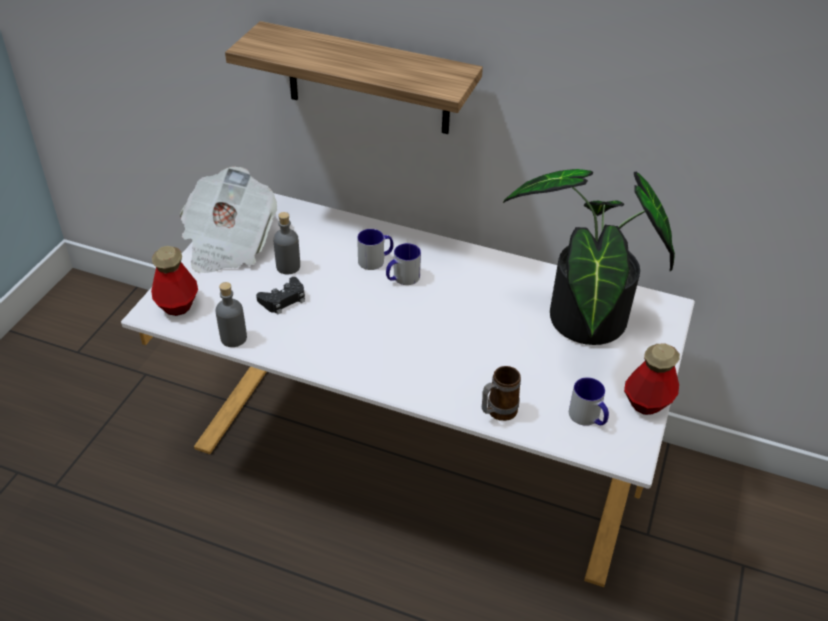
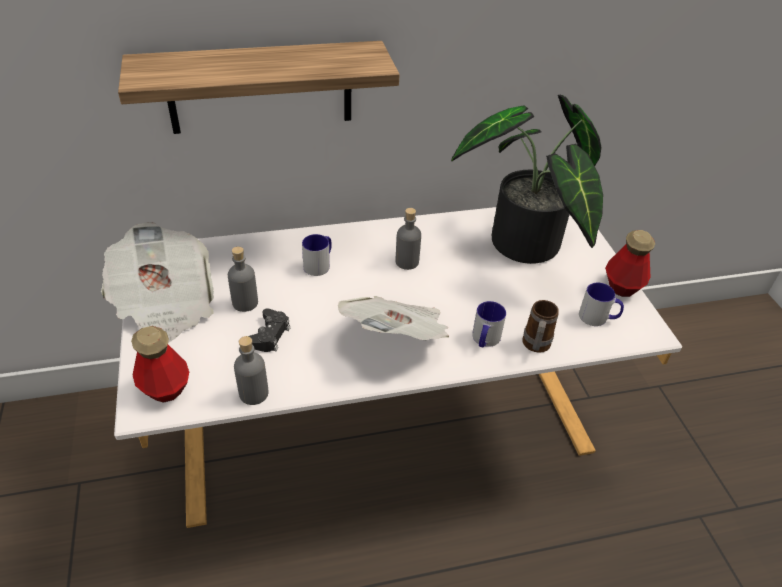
camera: 35 degrees left, 0 degrees up
(383, 348) = (397, 337): none -> newspaper
(402, 278) = (356, 270): mug -> mug (484, 340)
(454, 289) = (407, 262): none -> grey bottle

